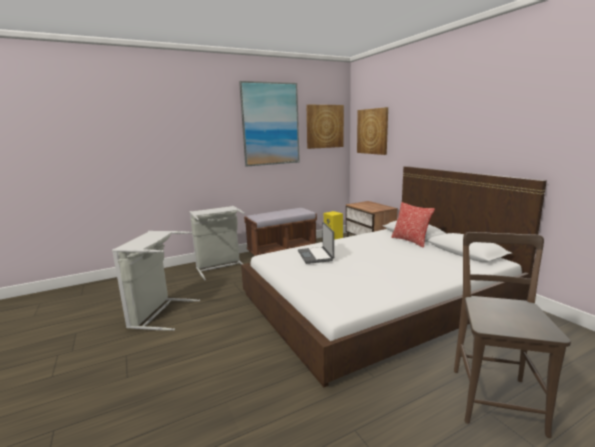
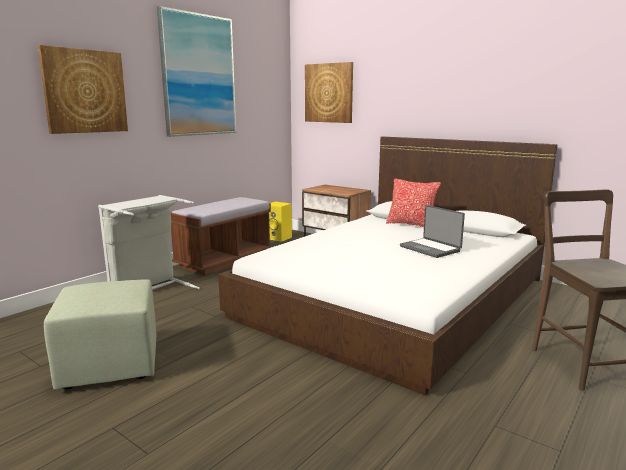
camera: 25 degrees left, 0 degrees up
(159, 313) = (110, 364): grey laundry basket -> green ottoman
(316, 256) = (325, 249): laptop -> laptop (431, 248)
(324, 126) = (263, 84): picture -> picture (85, 91)

